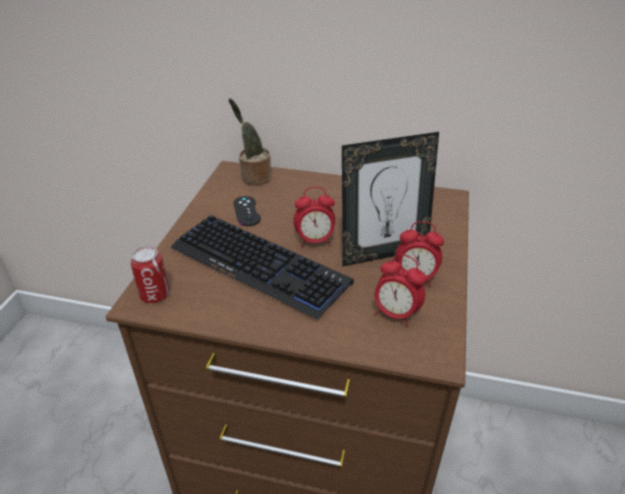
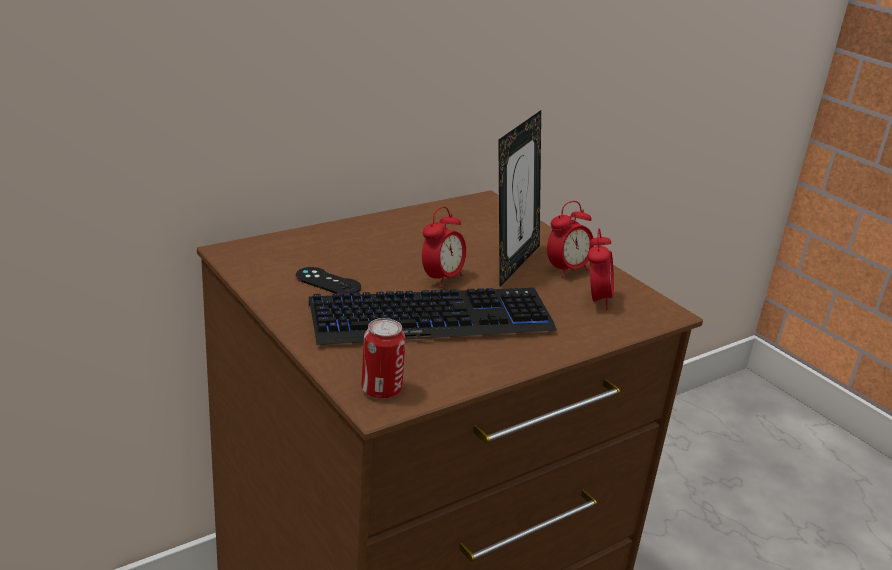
camera: 50 degrees left, 10 degrees down
(254, 177) = (273, 249): potted plant -> none
(395, 314) = (596, 300): alarm clock -> alarm clock turned 60 degrees counterclockwise

